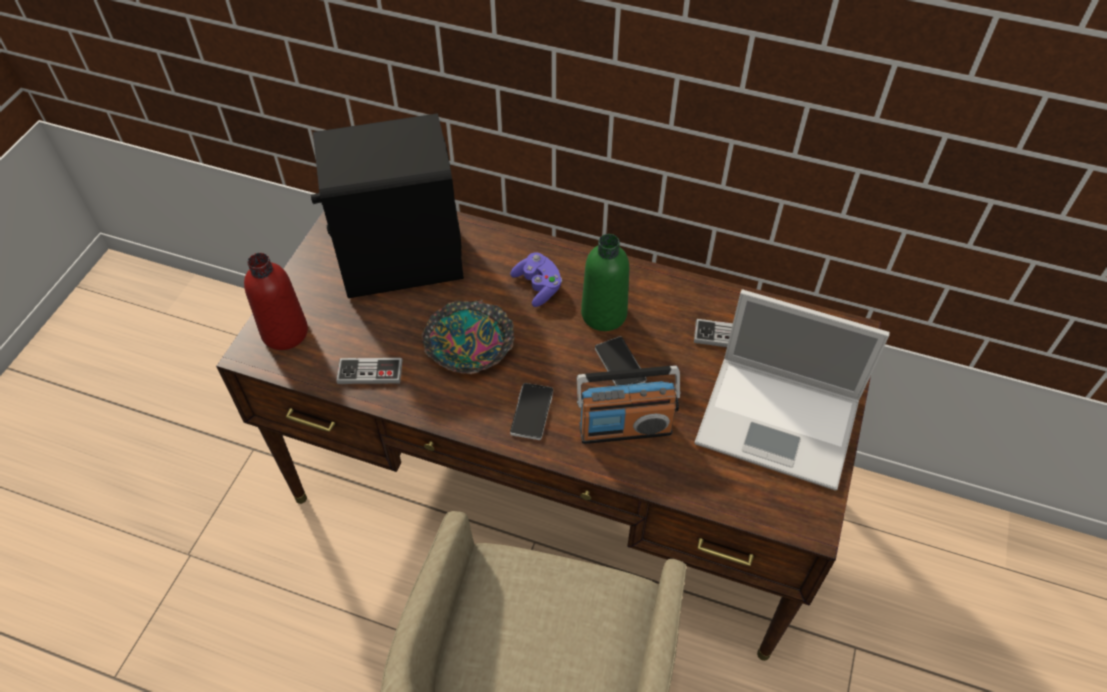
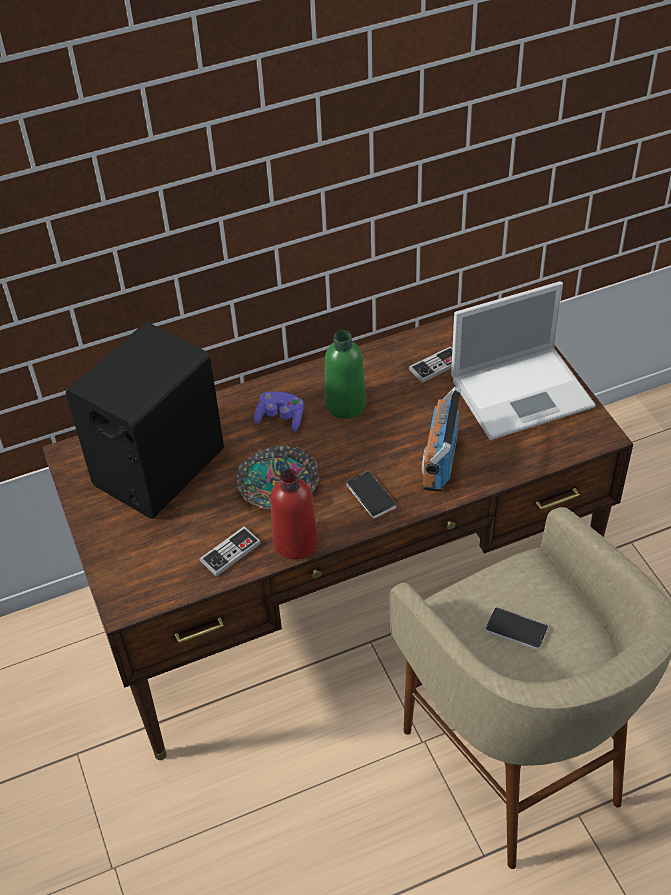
camera: 40 degrees left, 5 degrees down
(285, 332) = (132, 574): red bottle -> red bottle (295, 542)
(620, 365) = (392, 428): phone -> phone (516, 629)
(625, 428) = (439, 462): radio -> radio turned 150 degrees clockwise

